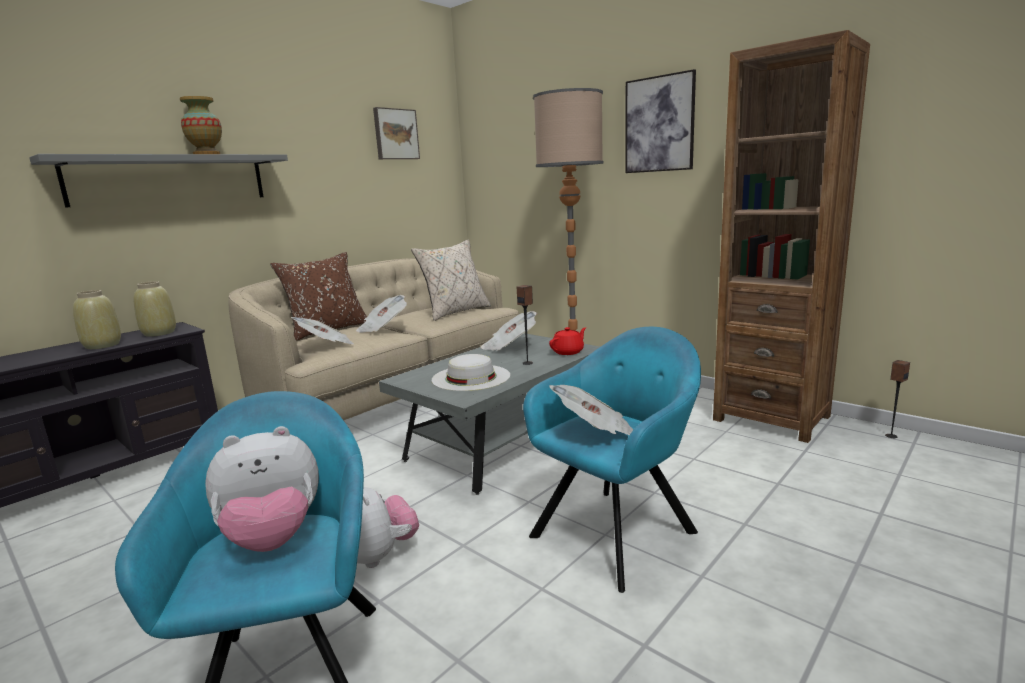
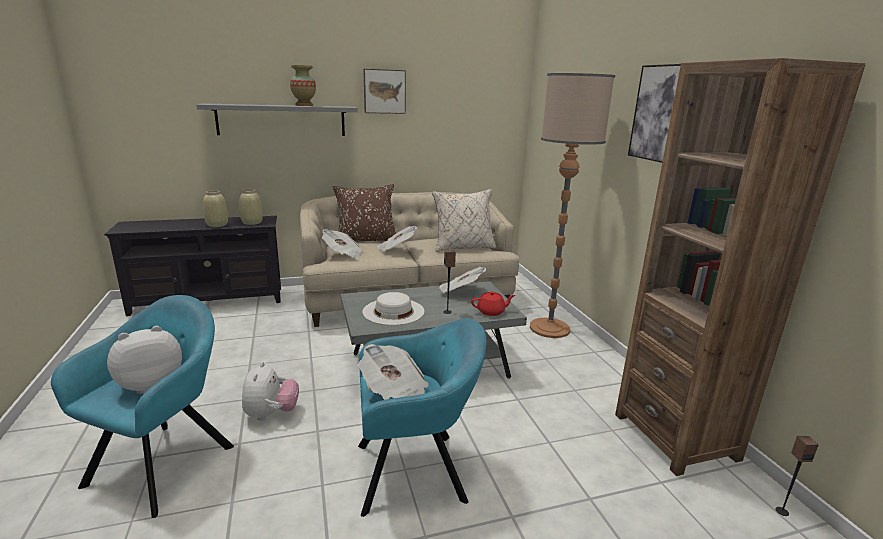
camera: 30 degrees right, 5 degrees up
(273, 538) = (150, 384): plush toy -> plush toy turned 135 degrees clockwise
(395, 134) = (464, 90): picture -> picture (384, 91)

